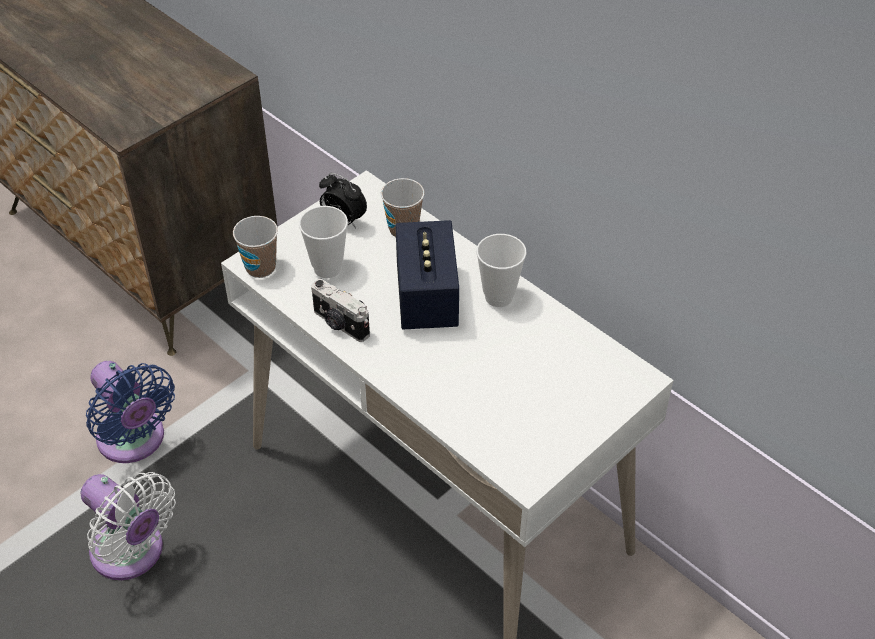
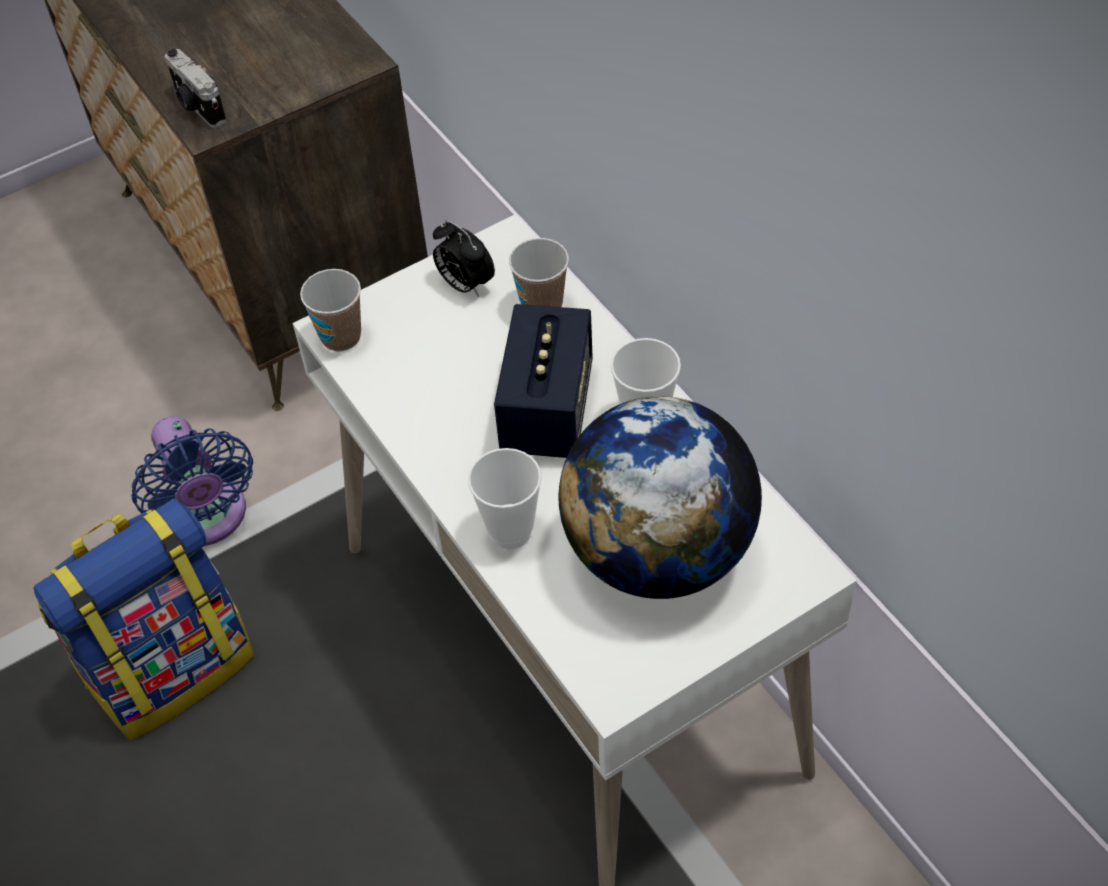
camera: 15 degrees right, 5 degrees up
(132, 553) = (172, 667): white fan -> backpack
(327, 268) = (427, 349): cup -> cup (510, 532)
(340, 324) = (422, 432): camera -> camera (198, 107)
(532, 381) = (658, 552): none -> globe

